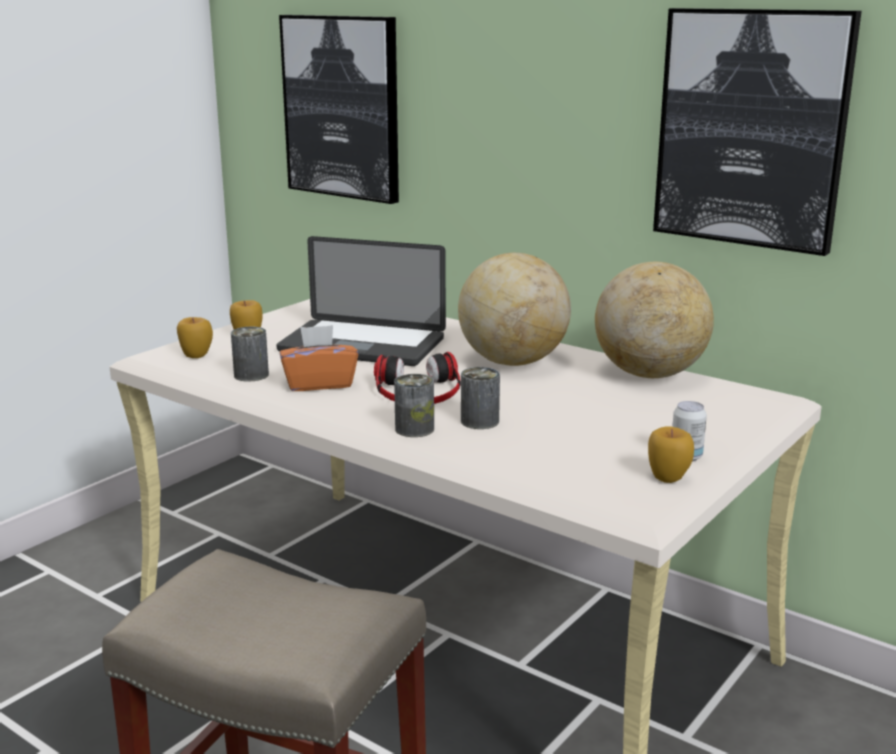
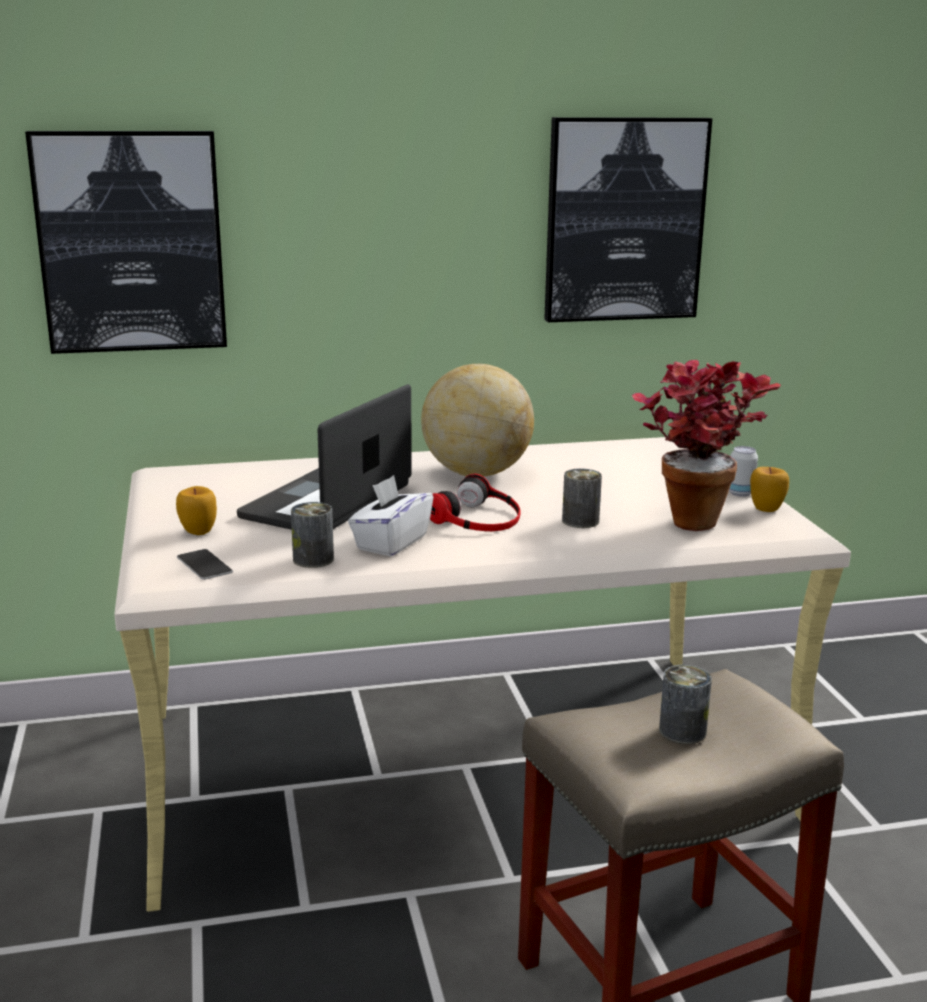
camera: 50 degrees left, 0 degrees up
(196, 355) = (204, 565): apple -> phone
(319, 383) = (391, 542): orange tissue box -> white tissue box
(362, 345) = (327, 502): laptop -> laptop turned 150 degrees clockwise
(414, 429) = (559, 544): can -> can (682, 731)
(576, 455) = (692, 517): none -> potted plant
(650, 374) = (581, 451): globe -> none

